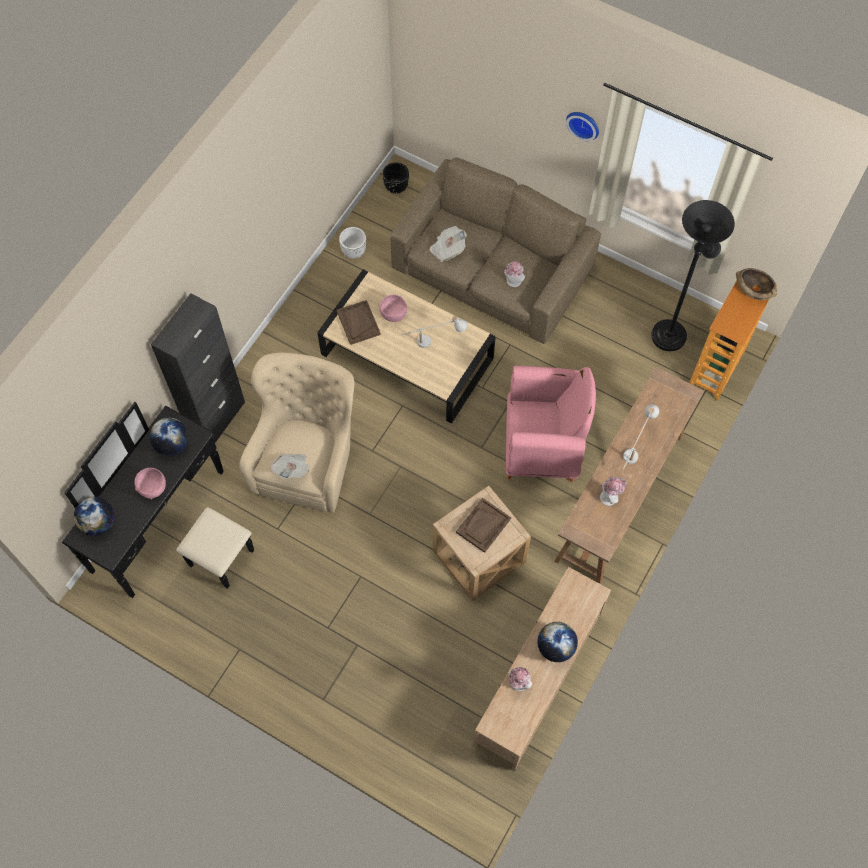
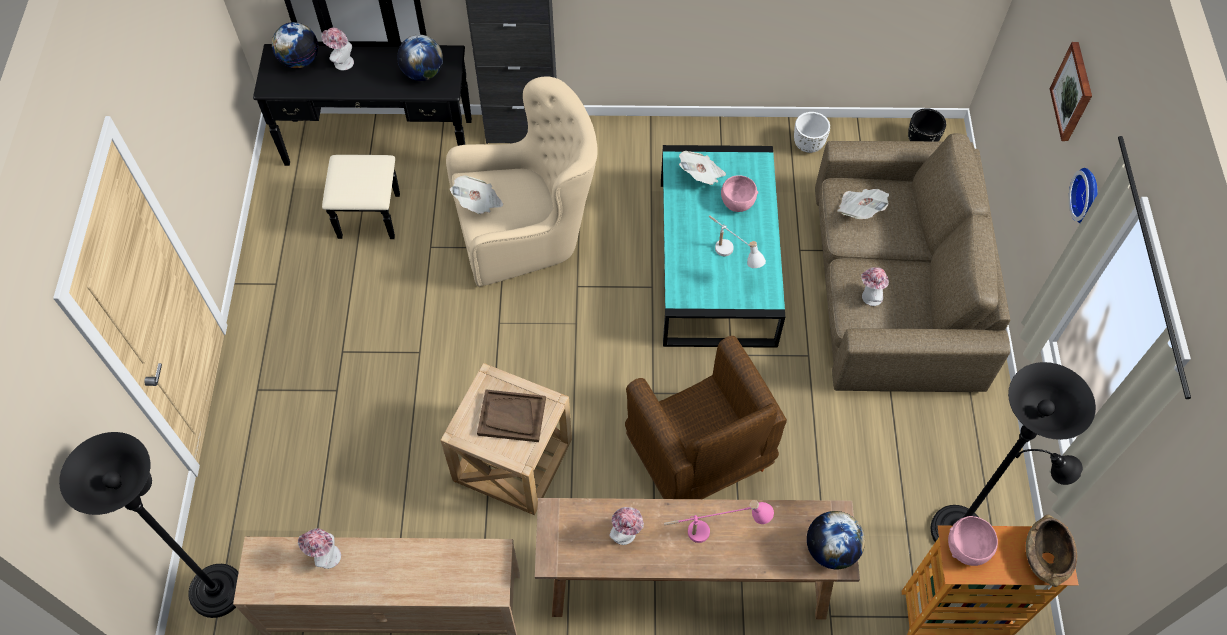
camera: 60 degrees right, 5 degrees down
(121, 494) = (341, 62): none -> hat
(152, 487) = (364, 82): pink bowl -> pink bowl (967, 546)
(358, 323) = (701, 175): brown tray -> newspaper
(408, 356) = (717, 261): beige coffee table -> turquoise coffee table
(460, 789) = (214, 585): none -> black floor lamp
(517, 84) = (1073, 92): none -> picture
(542, 446) = (698, 458): pink armchair -> brown armchair
(555, 647) = (395, 576): globe -> globe (831, 549)
(635, 448) = (715, 531): white table lamp -> pink table lamp

